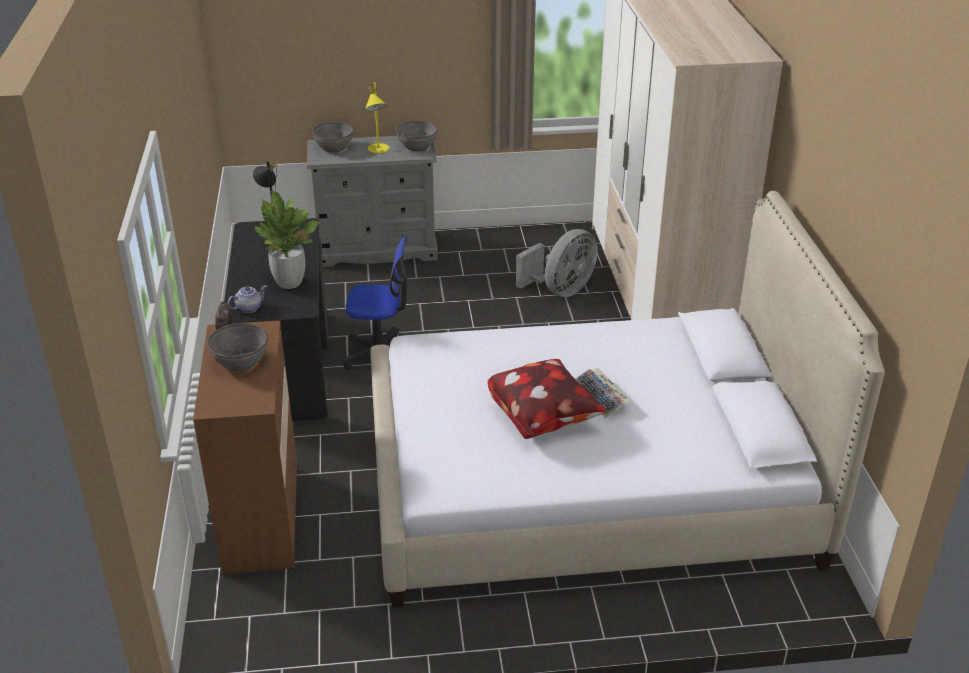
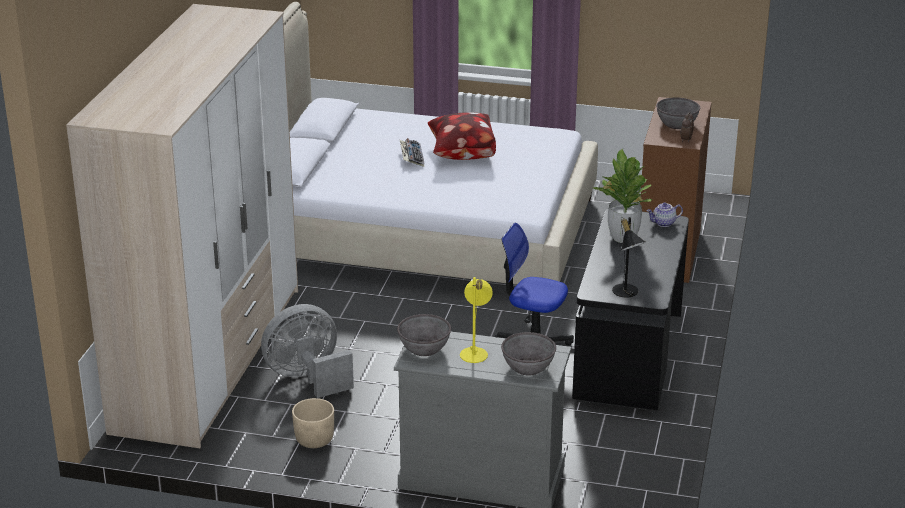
camera: 160 degrees left, 5 degrees down
(516, 249) = (314, 440): none -> beige planter

